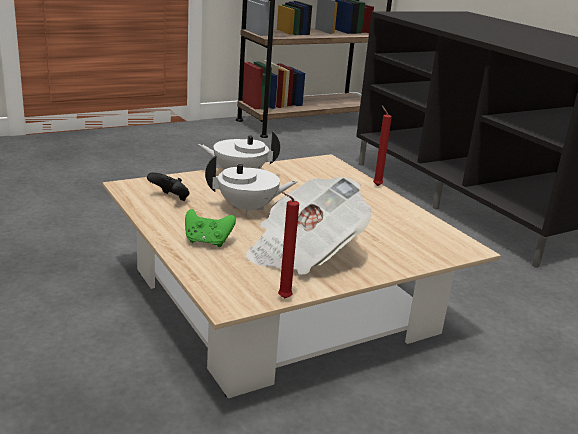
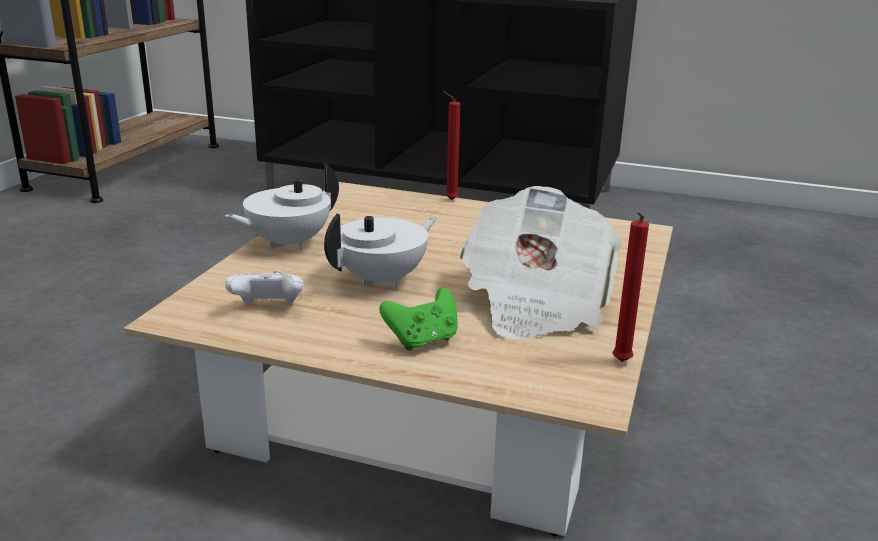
camera: 40 degrees left, 0 degrees up
(170, 199) = (268, 308): black game controller -> white game controller

